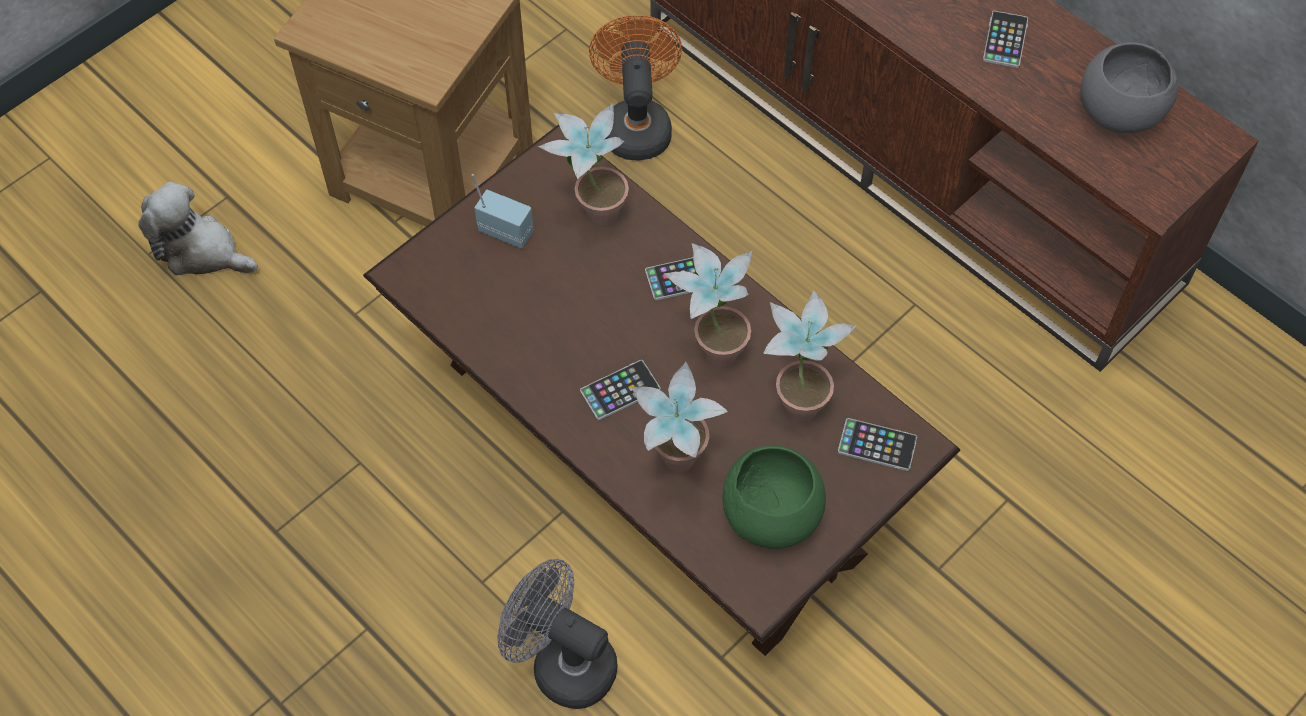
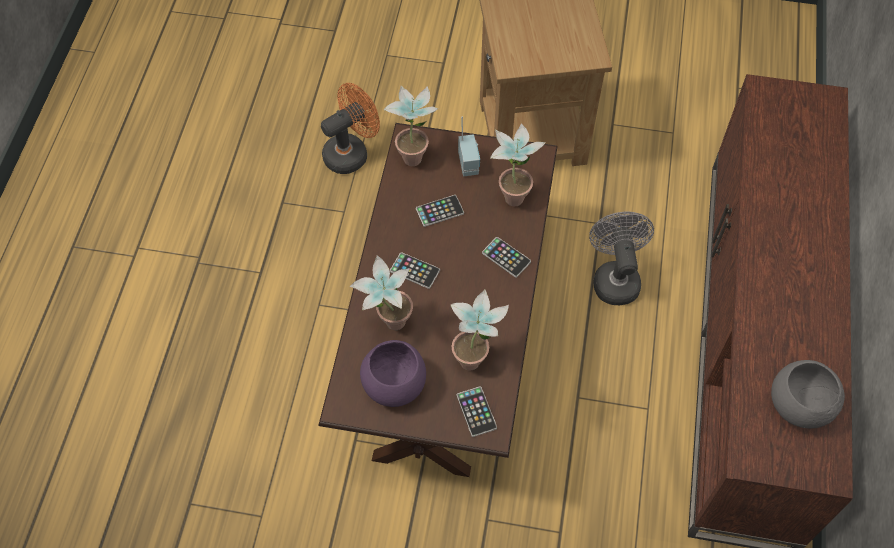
camera: 55 degrees right, 0 degrees up
(200, 250) = (405, 73): plush toy -> none
(562, 662) = (301, 368): grey fan -> grey fan (614, 278)
(636, 124) = (642, 202): orange fan -> orange fan (351, 152)
(712, 347) = (474, 297): potted plant -> potted plant (414, 153)
(771, 513) = (395, 383): green bowl -> purple bowl
(1005, 40) = (794, 314): phone -> phone (439, 211)

